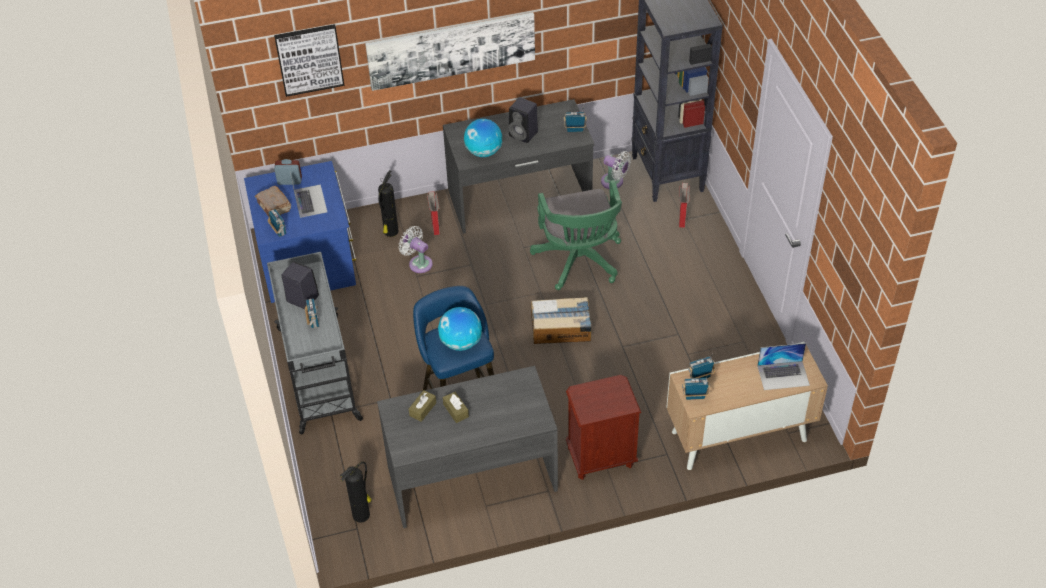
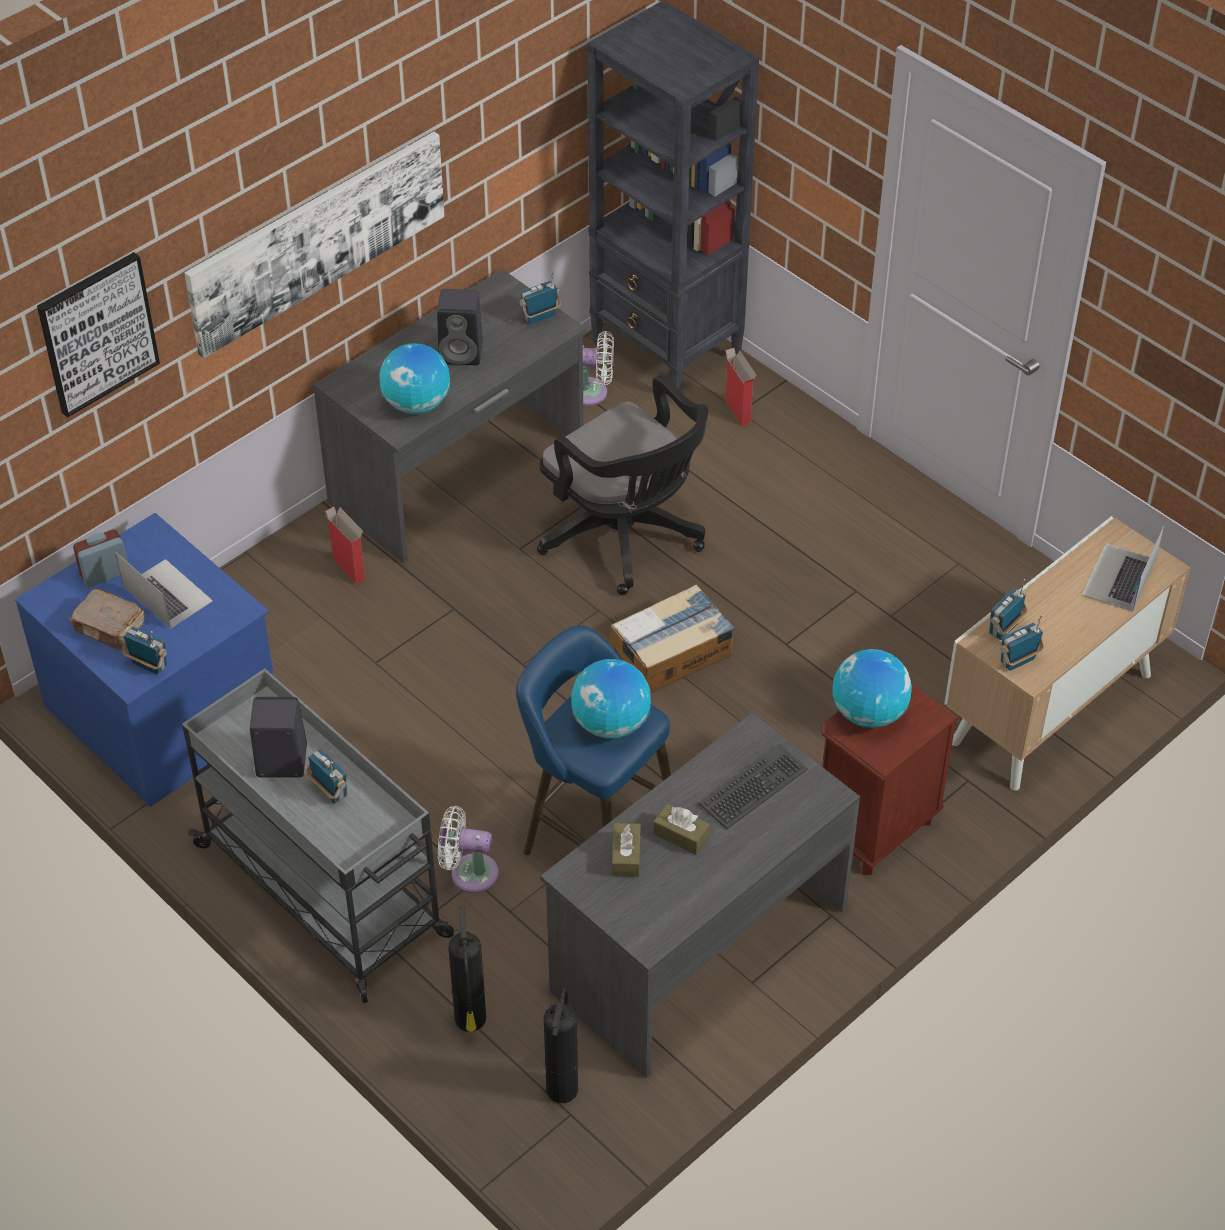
camera: 30 degrees left, 0 degrees up
(390, 232) = (278, 608): fire extinguisher -> fire extinguisher (470, 1021)
(418, 263) = (363, 640): white fan -> white fan (469, 873)
(508, 402) = (754, 788): none -> keyboard
(579, 262) = (626, 538): green office chair -> black office chair
(595, 390) = (868, 713): none -> globe
(783, 375) = (1119, 577): laptop -> laptop turned 150 degrees clockwise

